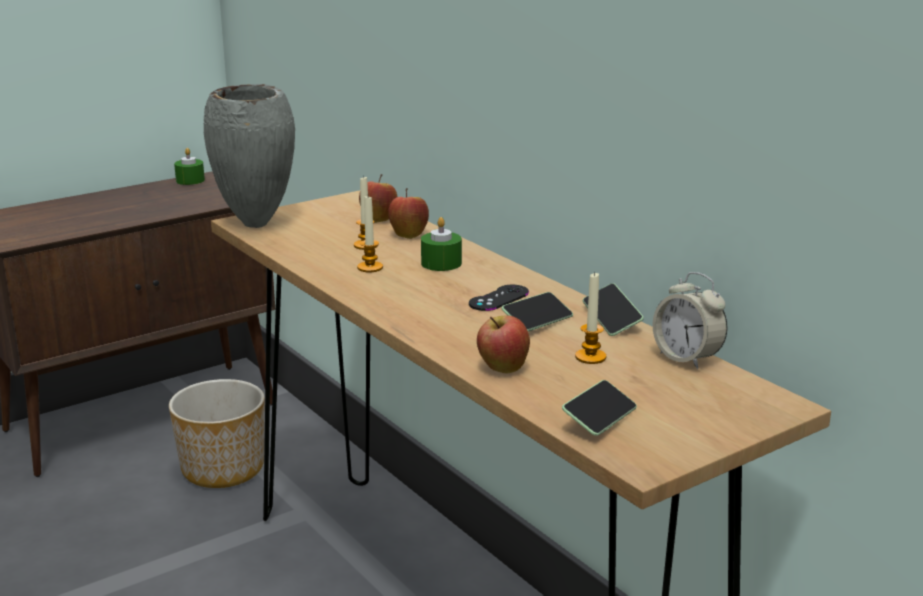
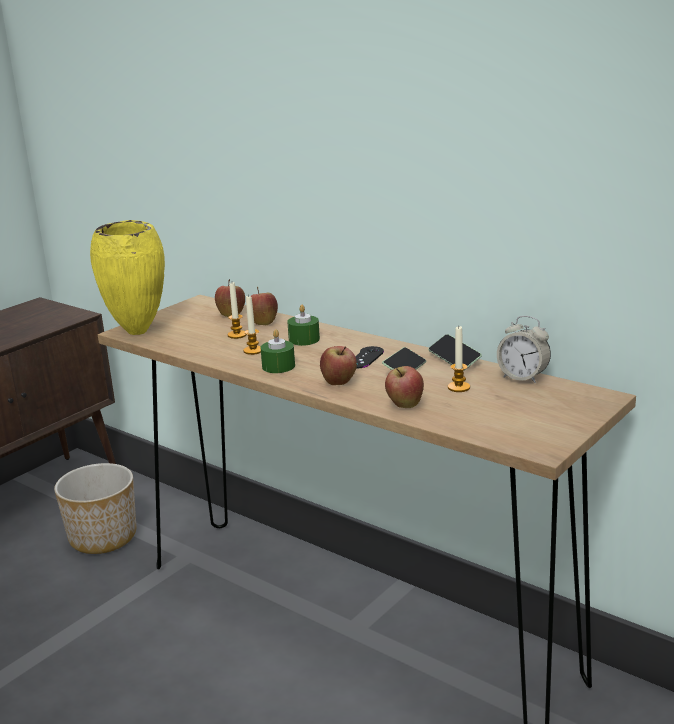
camera: 15 degrees left, 0 degrees up
(190, 180) = (24, 307): green candle -> green candle (278, 366)
(257, 225) = (139, 332): grey vase -> yellow vase
(442, 325) = (339, 383): none -> apple
(599, 419) = (494, 427): phone -> none

